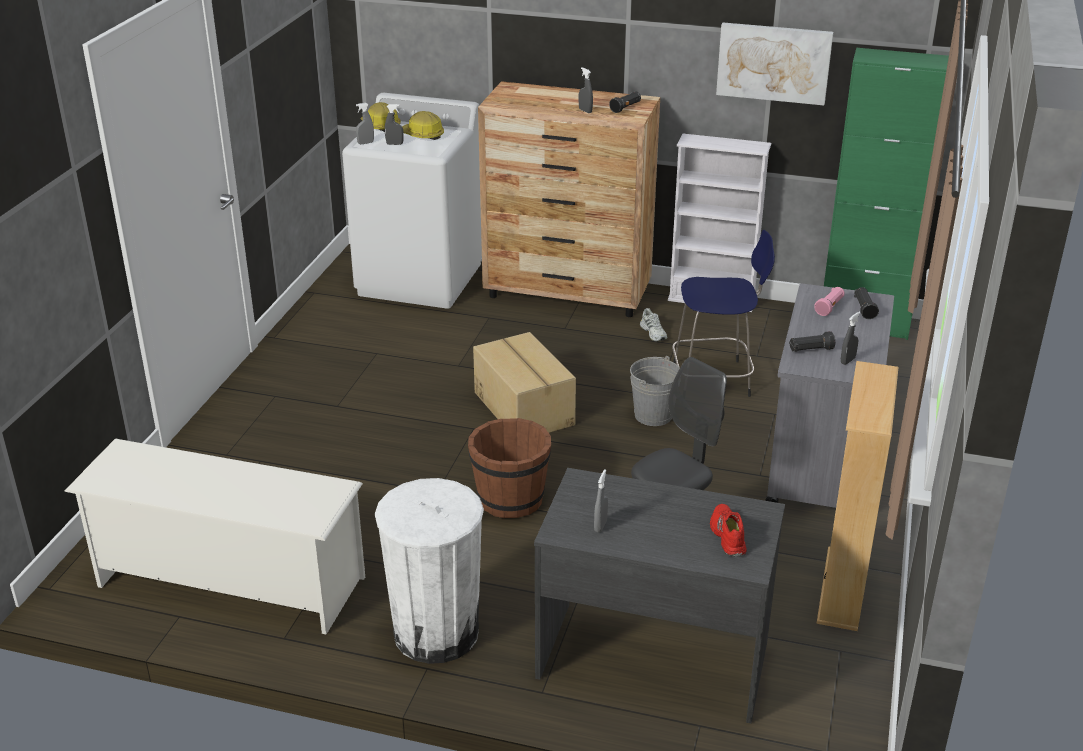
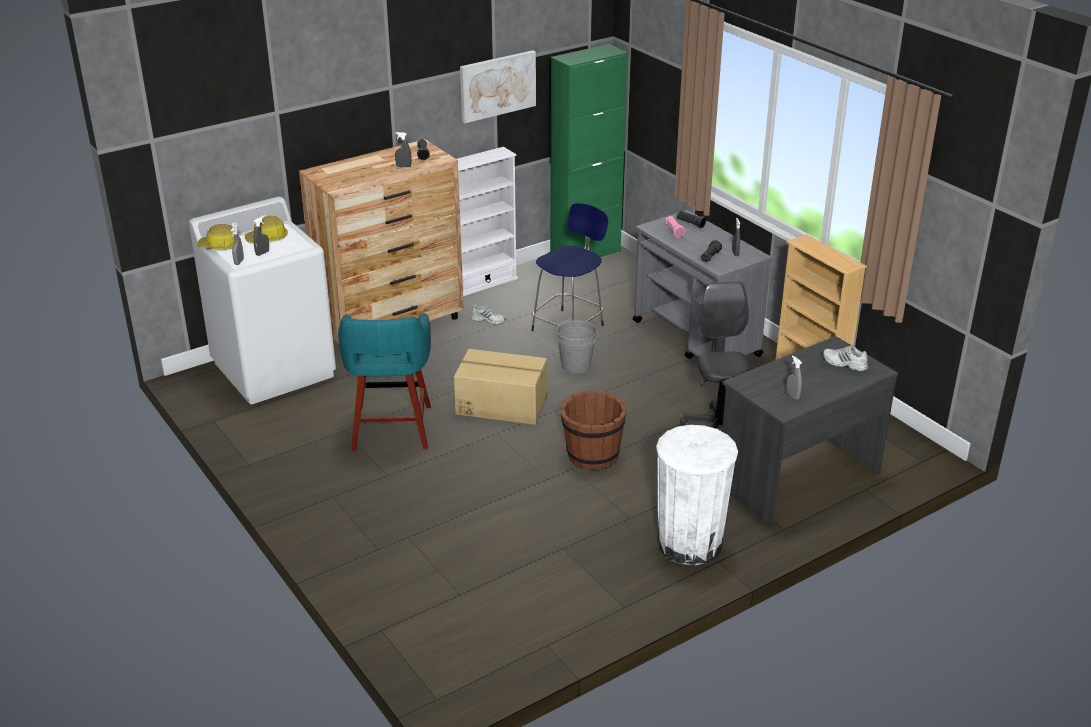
camera: 50 degrees left, 0 degrees up
(229, 582) = (535, 608): white shoe rack -> none
(407, 374) = (391, 430): none -> turquoise stool
(727, 535) = (844, 364): red shoe -> white shoe

